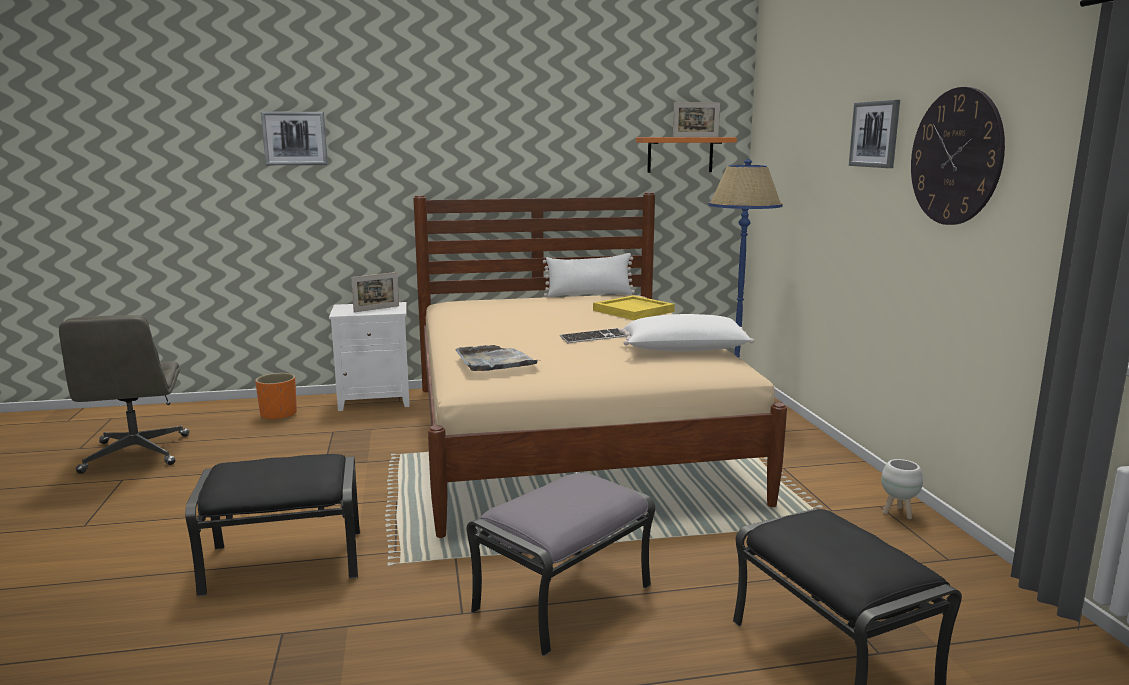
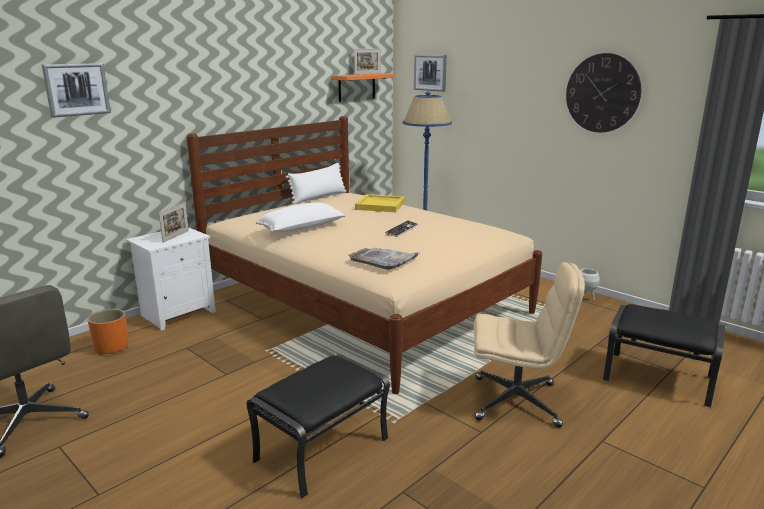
camera: 35 degrees left, 5 degrees up
(563, 599) = (517, 401): grey ottoman -> beige office chair
(684, 351) = (469, 228): white pillow -> white pillow (302, 229)
(875, 134) = (529, 76): picture -> picture (430, 72)

